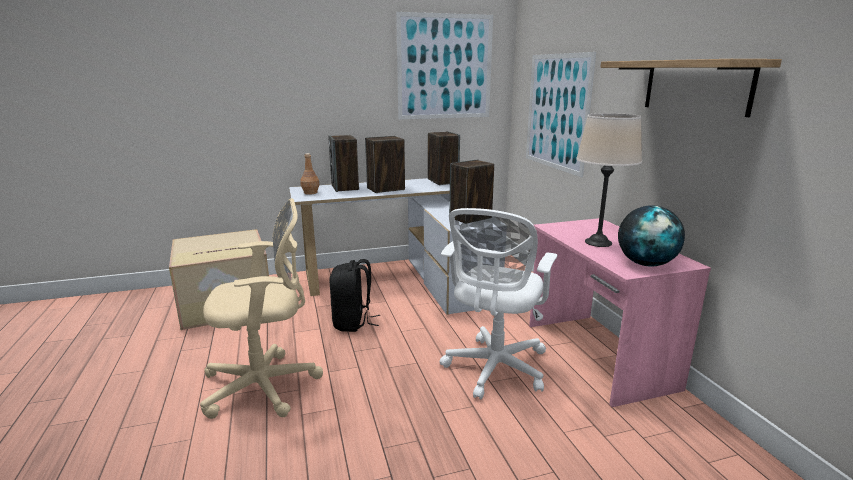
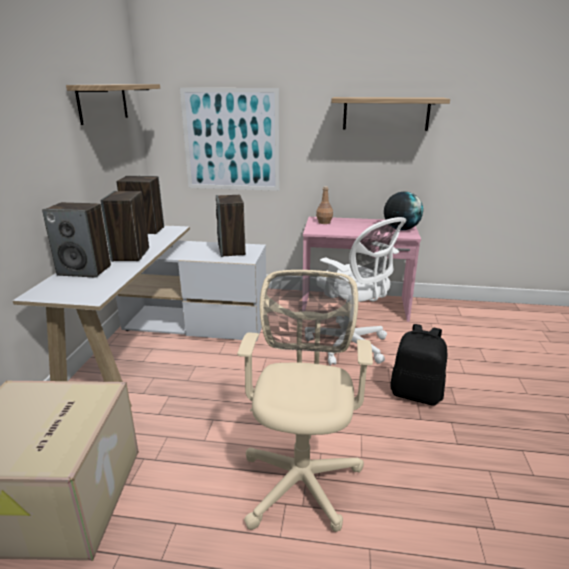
camera: 65 degrees left, 5 degrees up
(310, 193) = (74, 291): brown bottle -> brown bottle (324, 222)
(353, 322) = (221, 395): black backpack -> black backpack (416, 394)
(445, 67) = (103, 103): picture -> shelf
(598, 242) = (357, 228): beige table lamp -> none

